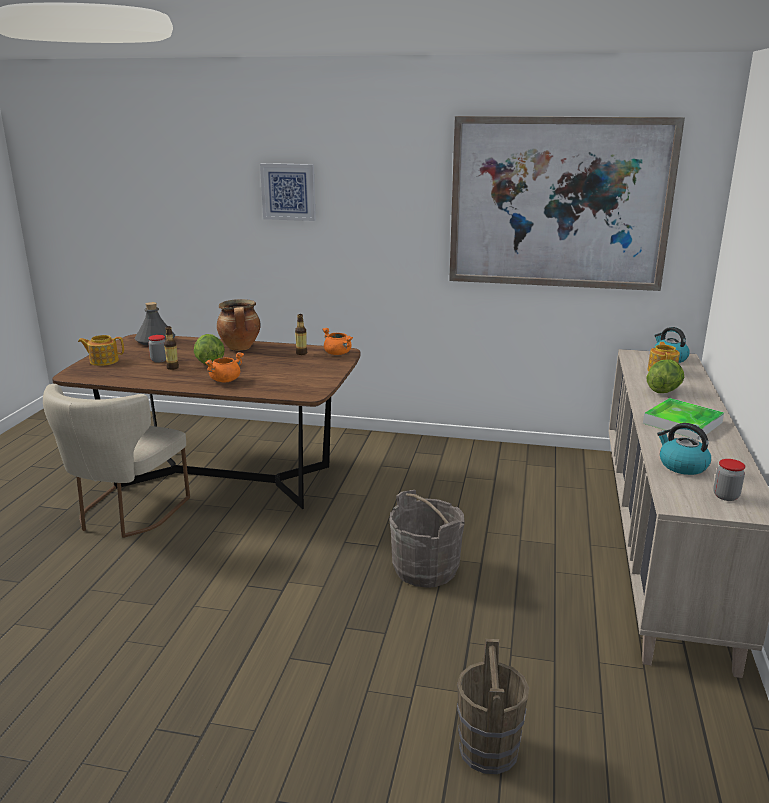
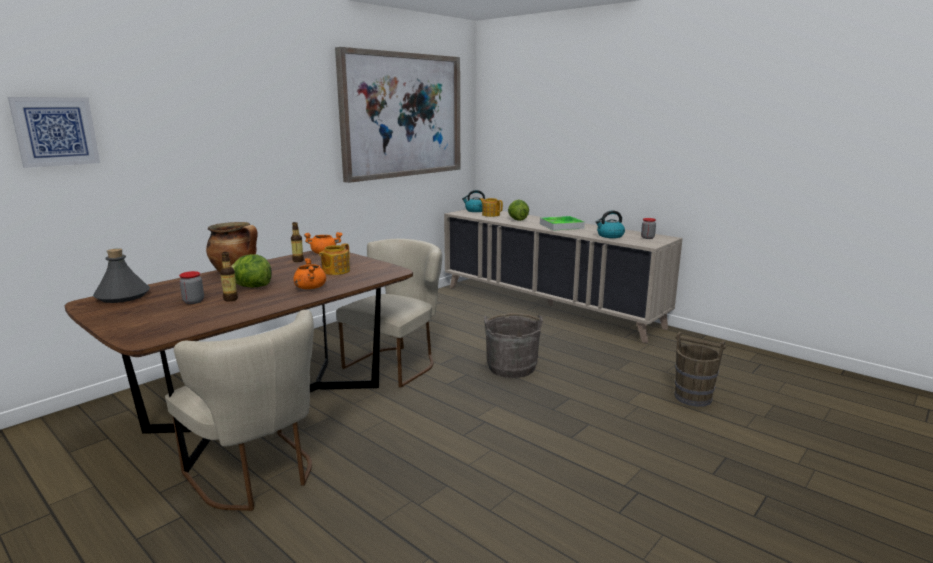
camera: 60 degrees left, 5 degrees down
(103, 361) = (132, 322): teapot -> teapot (335, 271)
(288, 192) = (197, 115): picture -> picture (55, 131)
(364, 499) = (397, 363): none -> beige chair

